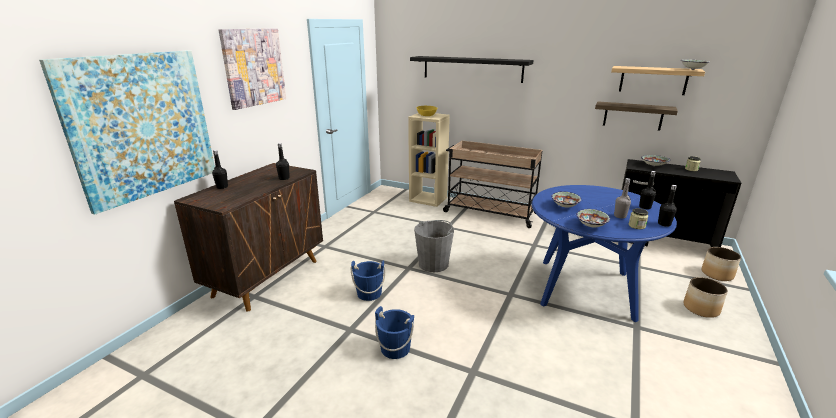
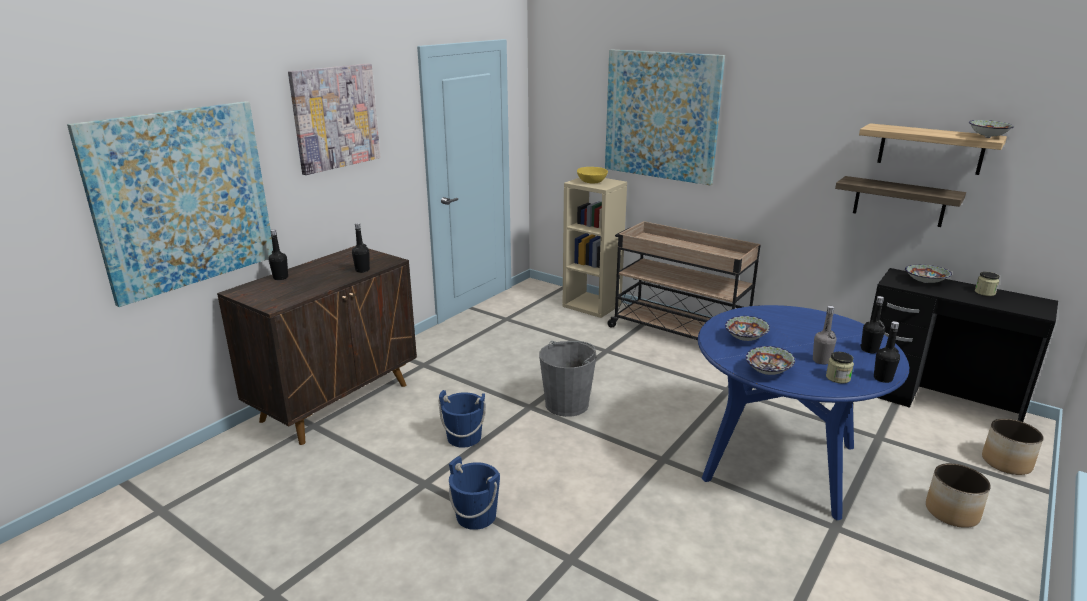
camera: 10 degrees right, 0 degrees up
(472, 69) = (661, 116): black shelf -> picture

